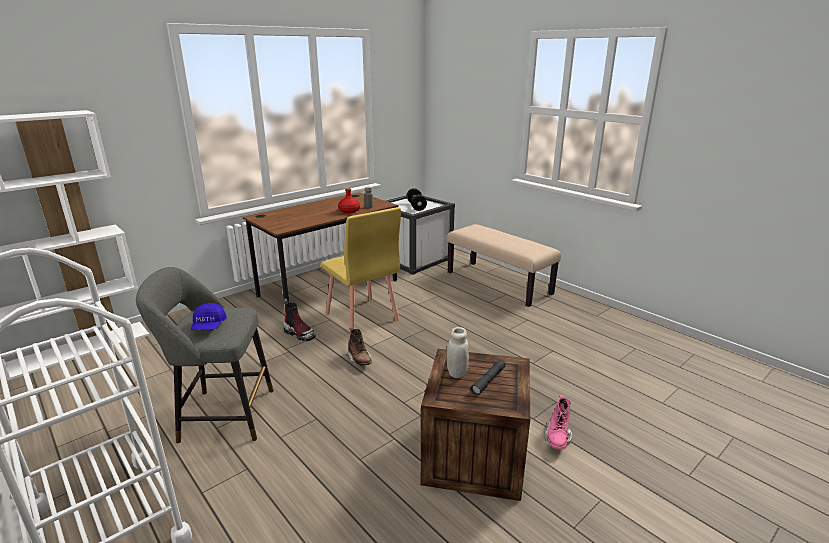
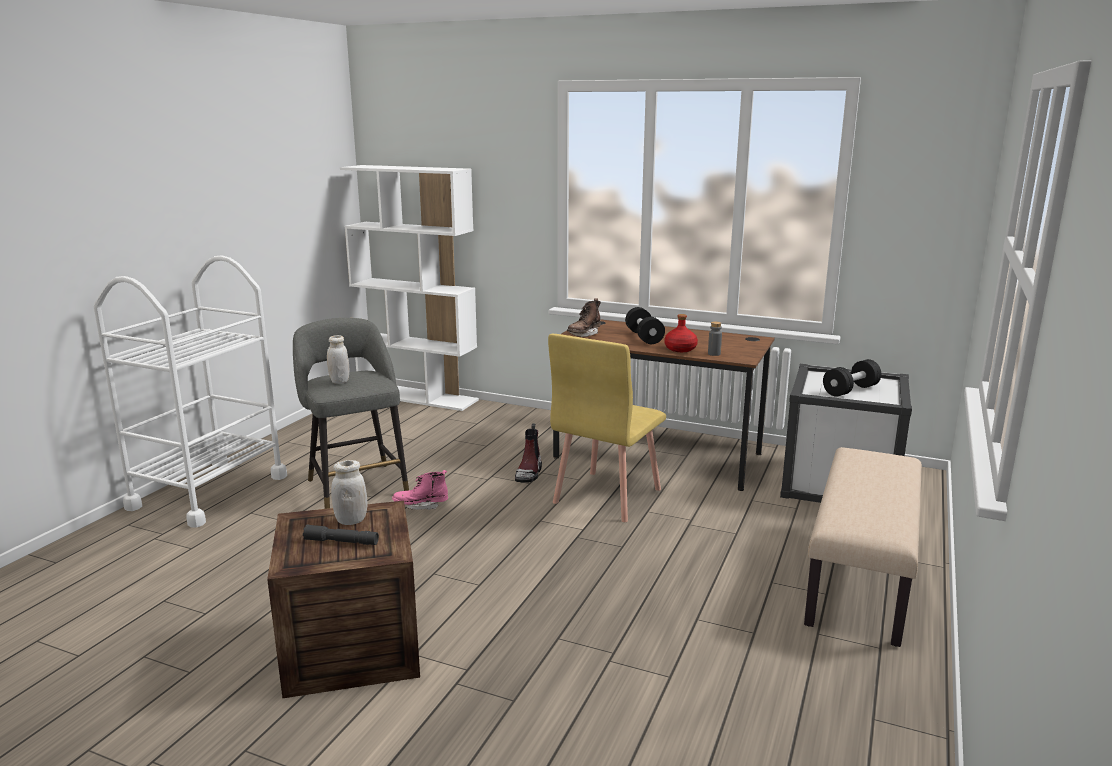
camera: 65 degrees right, 5 degrees down
(209, 326) = (339, 381): blue cap -> white jar
(313, 213) = (644, 337): none -> black dumbbell
(360, 360) = (502, 523): brown boot -> brown boot (584, 334)
(557, 438) = (421, 713): pink boot -> pink boot (421, 505)

